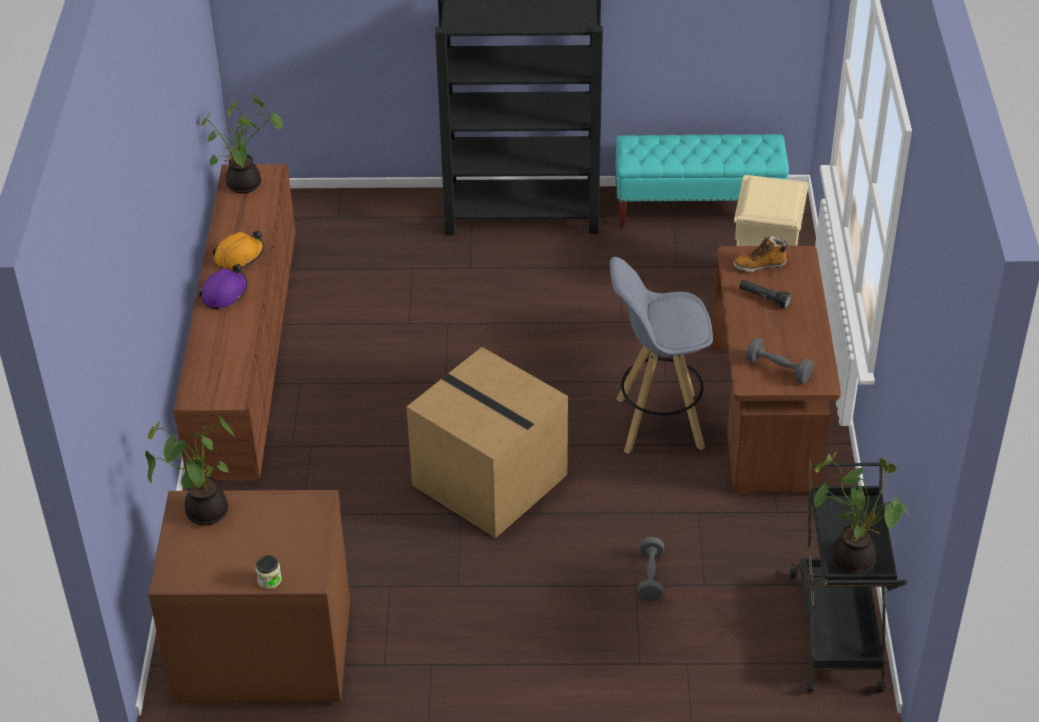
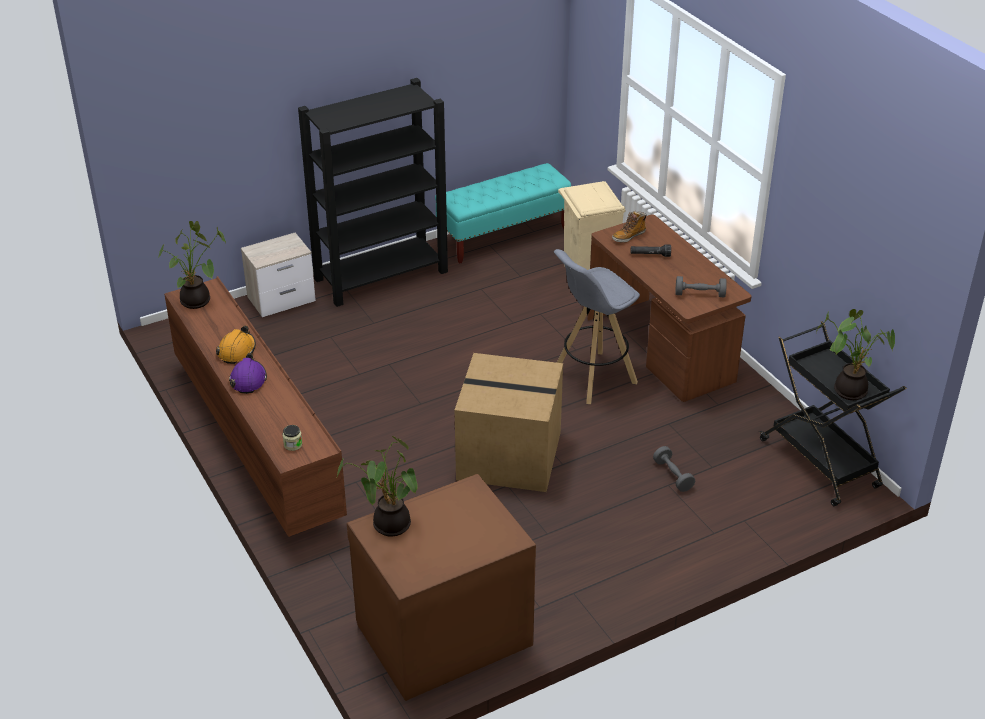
camera: 30 degrees left, 5 degrees down
(269, 580) = (485, 552): jar -> jar (293, 445)
(396, 206) = (282, 299): none -> nightstand

